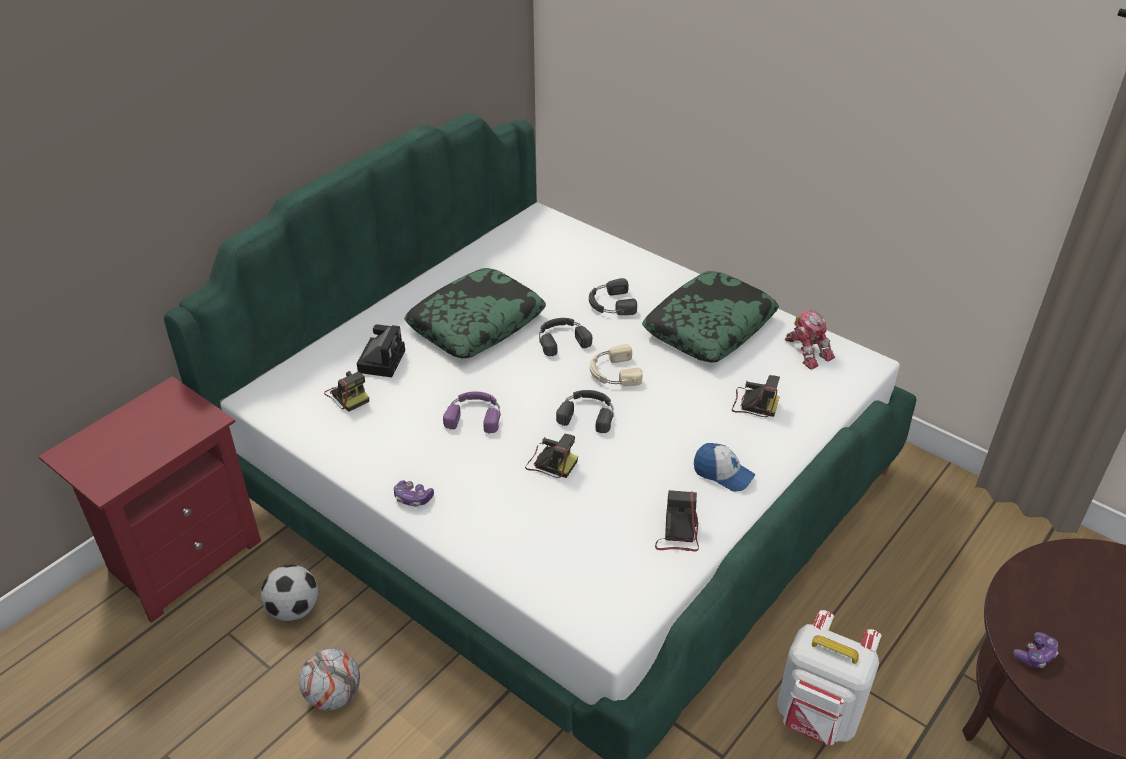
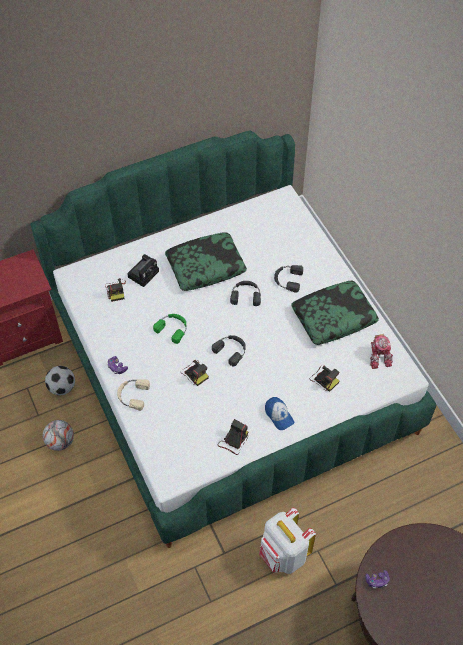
camera: 25 degrees right, 15 degrees up
(475, 415) = (172, 328): purple headphones -> green headphones
(613, 372) = (260, 328): beige headphones -> beige headphones (132, 395)

